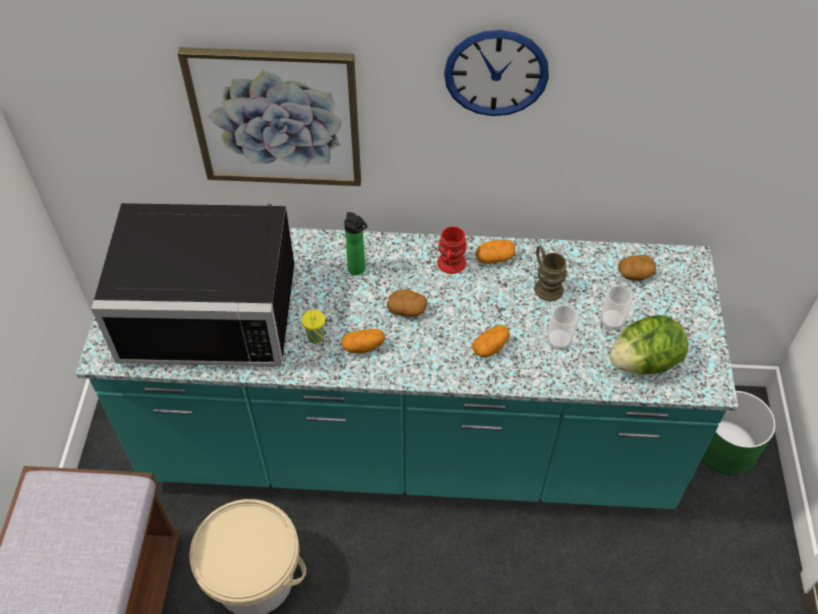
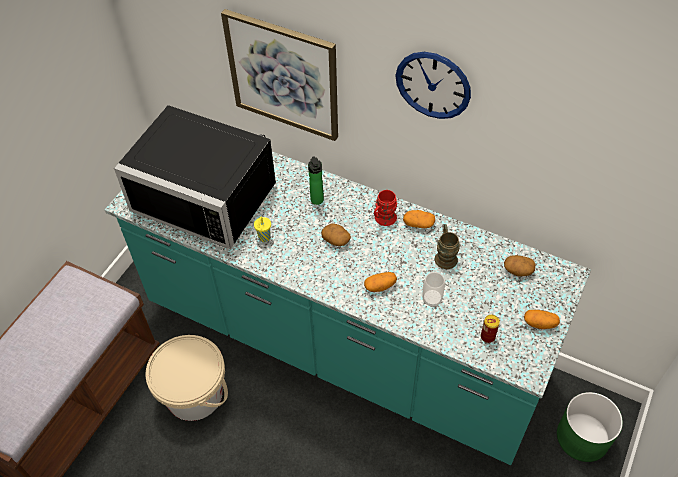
camera: 25 degrees right, 0 degrees up
(363, 346) = (292, 255): potato -> potato (540, 323)
(612, 322) = (480, 299): cup -> none
(644, 362) = (487, 336): lettuce -> can

